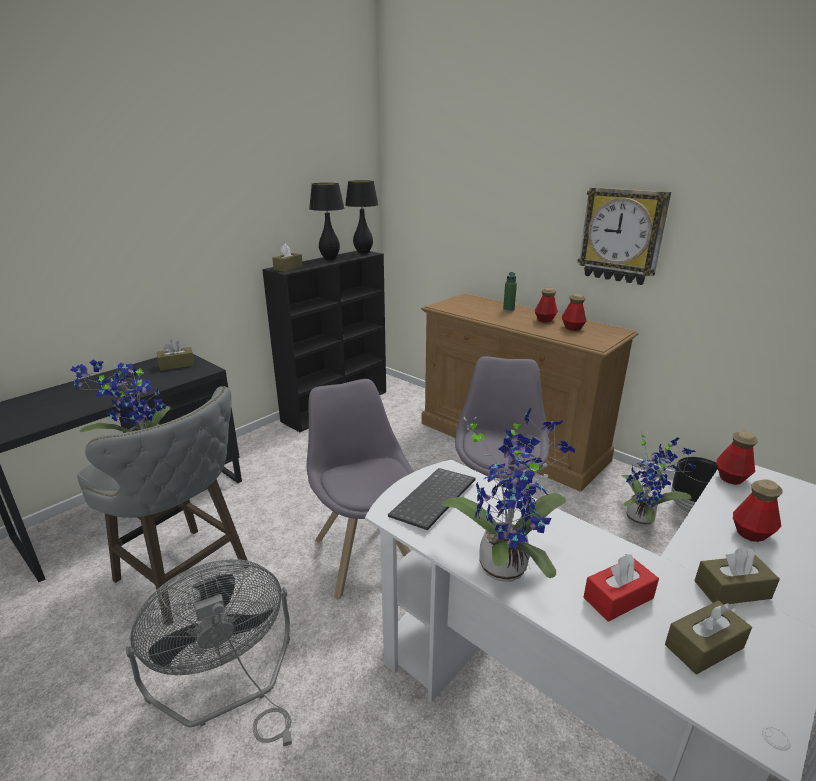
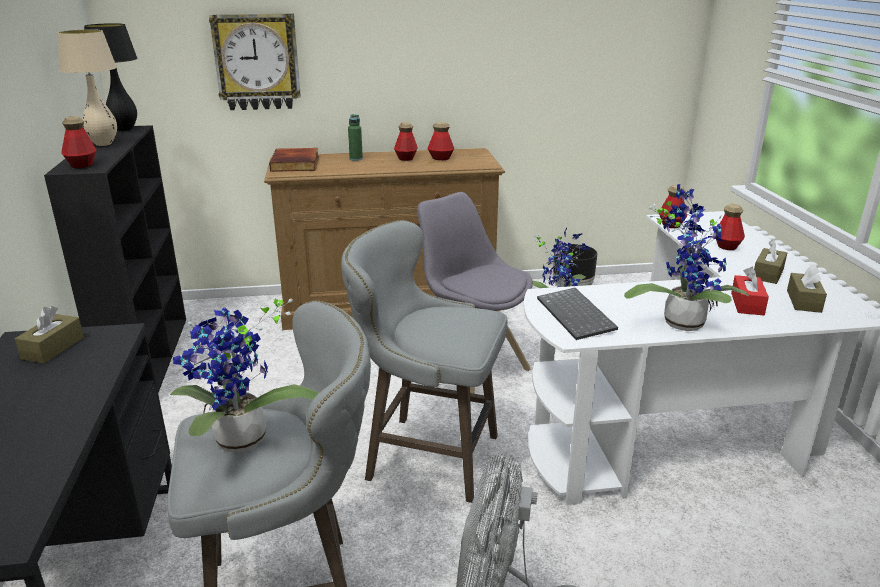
camera: 50 degrees left, 0 degrees up
(288, 268) = (82, 165): brown tissue box -> bottle
(329, 259) = (103, 144): black table lamp -> beige table lamp
(364, 555) = (426, 455): grey chair -> grey stool
(463, 302) = (296, 163): none -> book
(622, 235) = (454, 57): wall clock -> wall clock (257, 62)

